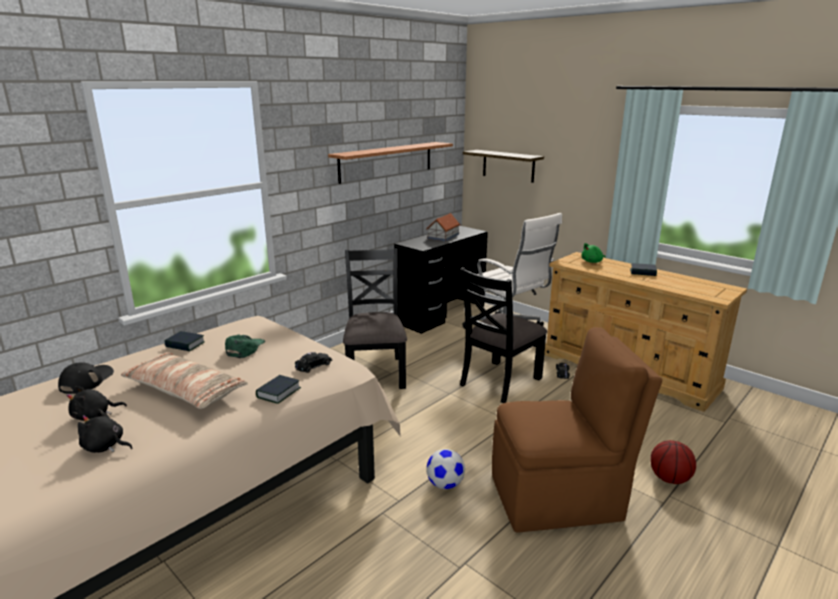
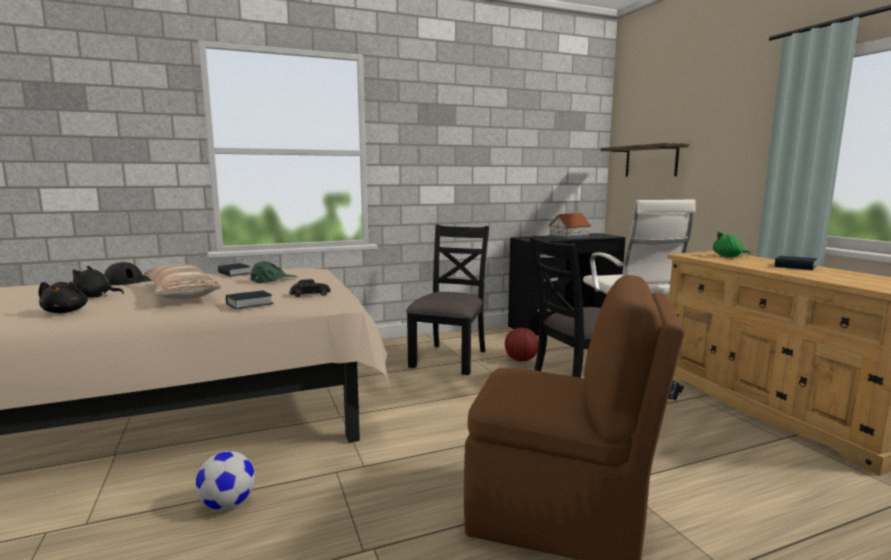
camera: 25 degrees right, 10 degrees down
(105, 447) = (66, 311): black plush toy -> black plush toy turned 150 degrees counterclockwise
(386, 161) = (506, 150): shelf -> none
(445, 484) = (428, 464): football -> football (228, 504)
(669, 479) = (758, 542): basketball -> basketball (521, 360)

